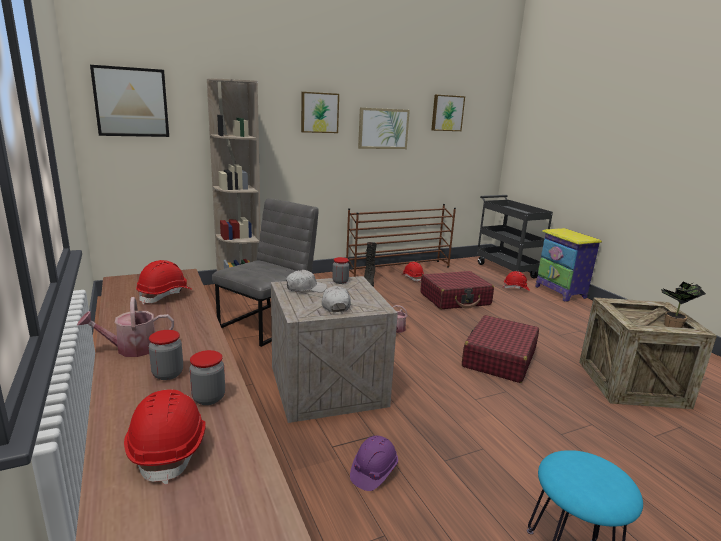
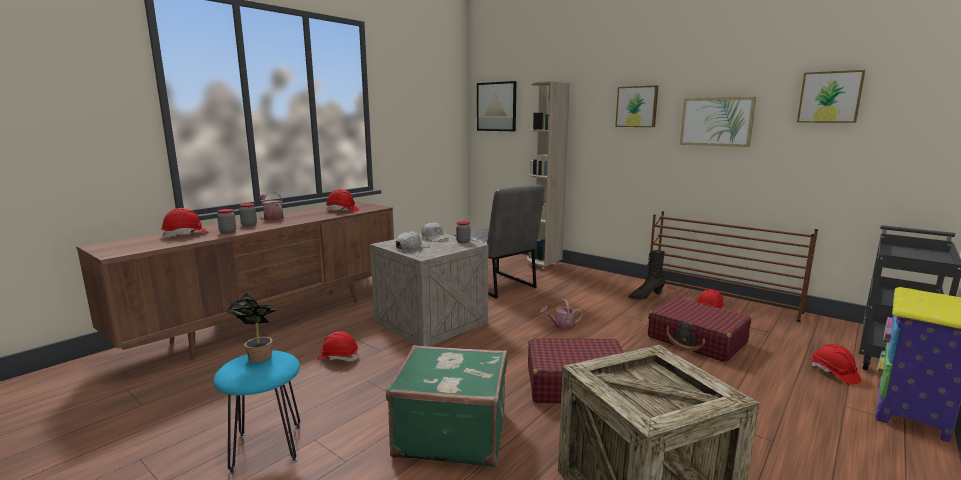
camera: 65 degrees right, 5 degrees down
(268, 324) = (498, 285): grey chair -> grey chair turned 45 degrees clockwise
(373, 472) = (338, 357): purple hard hat -> red hard hat
(557, 433) = (451, 432): none -> green suitcase
(672, 326) = (649, 408): potted plant -> potted plant (257, 356)

